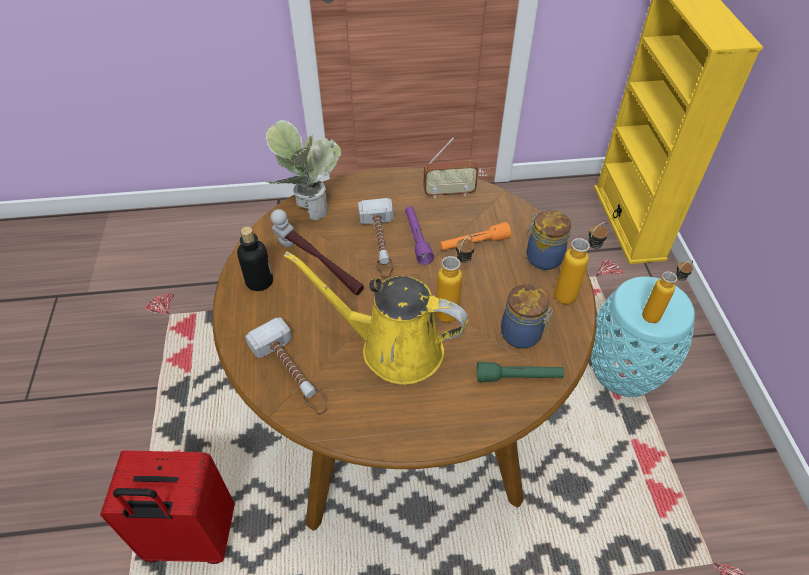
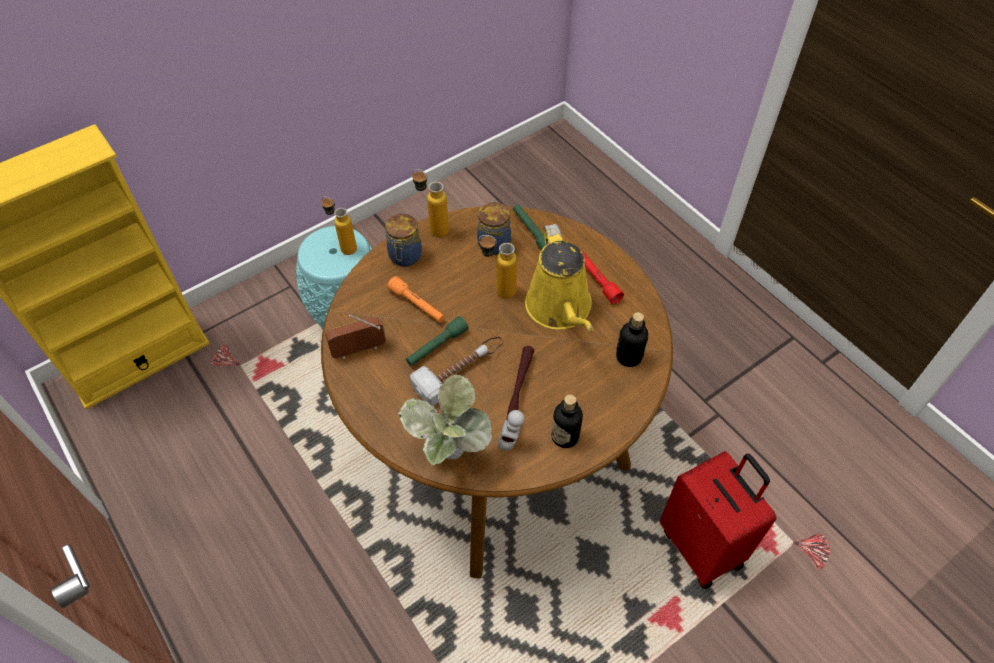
camera: 120 degrees left, 5 degrees up
(293, 374) = (628, 357): hammer -> bottle
(408, 403) = (597, 280): none -> red flashlight
(417, 239) = (436, 347): purple flashlight -> green flashlight
(449, 193) = (359, 350): radio -> radio turned 75 degrees counterclockwise

